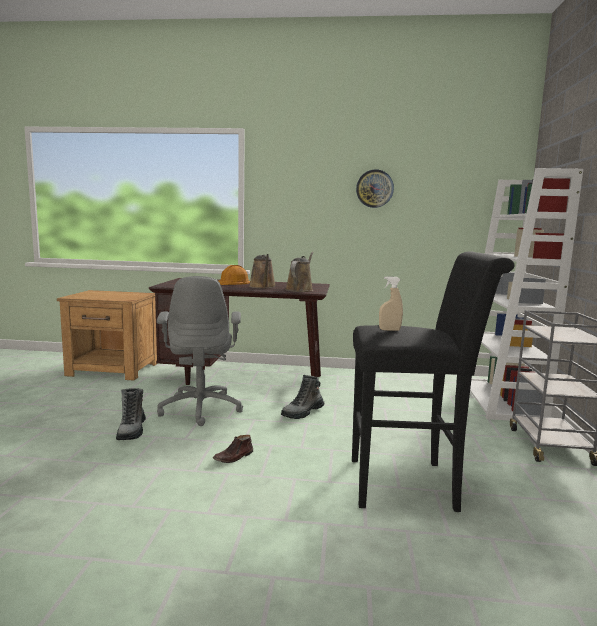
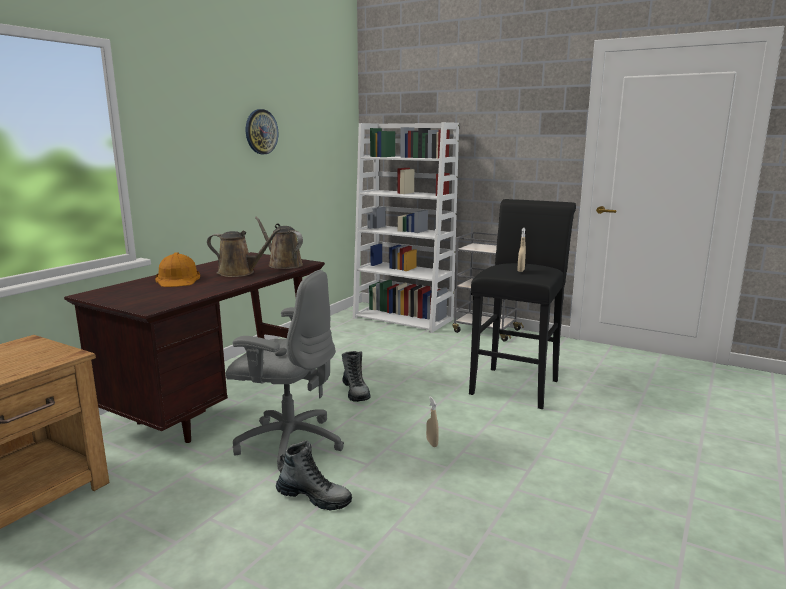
camera: 65 degrees left, 5 degrees up
(234, 457) = (432, 443): brown shoe -> beige spray bottle

